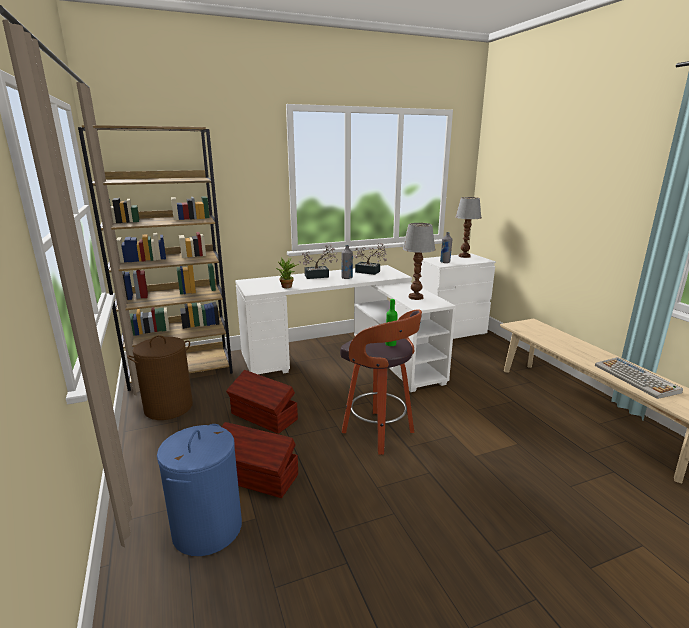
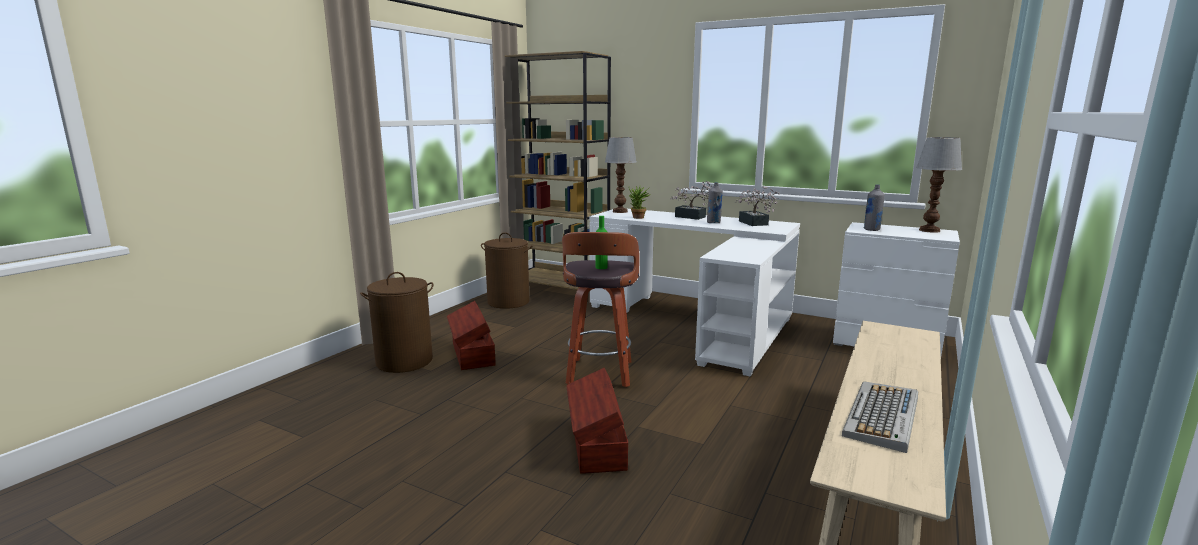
camera: 50 degrees right, 5 degrees down
(207, 528) = (405, 361): blue laundry basket -> brown laundry basket
(263, 417) = (547, 329): brown storage box -> brown storage box (596, 445)
(416, 297) = (741, 250): table lamp -> table lamp (620, 211)

